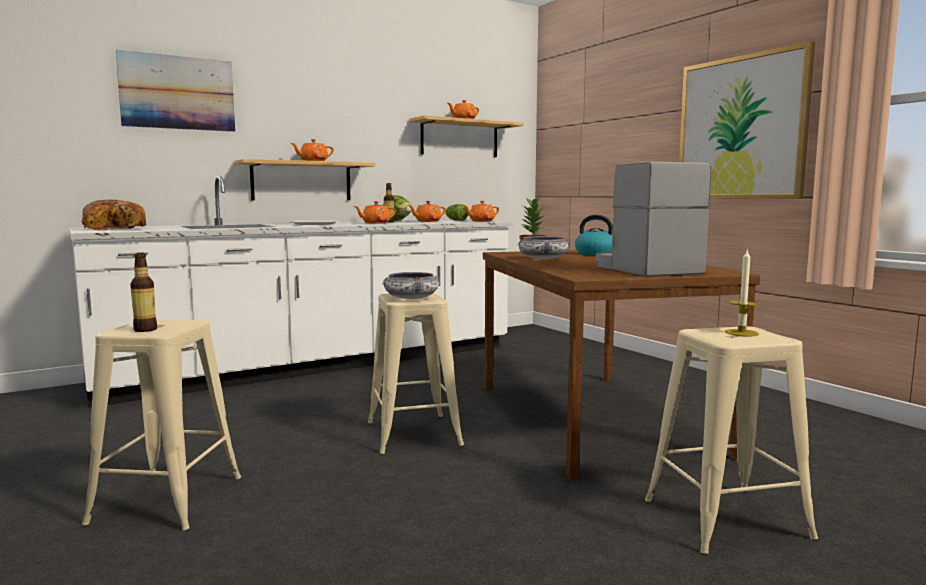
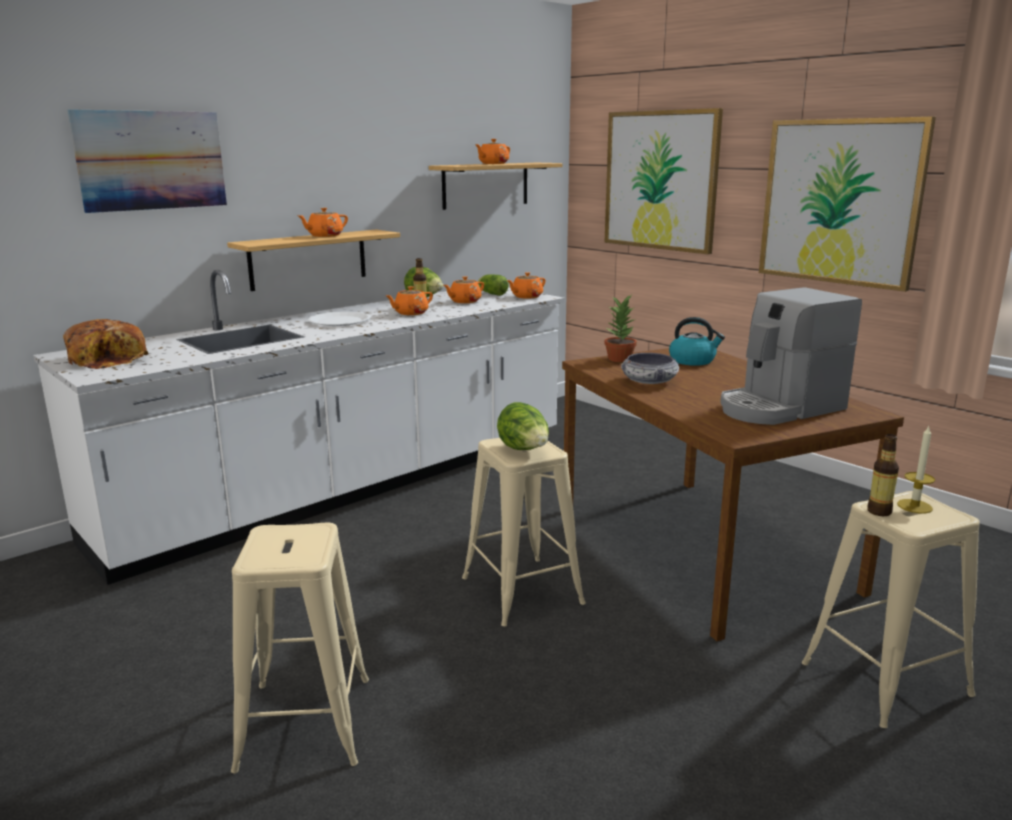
camera: 10 degrees left, 10 degrees up
(145, 329) = (282, 554): bottle -> bottle (879, 511)
(411, 298) = (524, 450): bowl -> lettuce
(602, 132) = (660, 180): none -> picture
(643, 269) = (779, 408): coffee machine -> coffee machine turned 90 degrees counterclockwise

